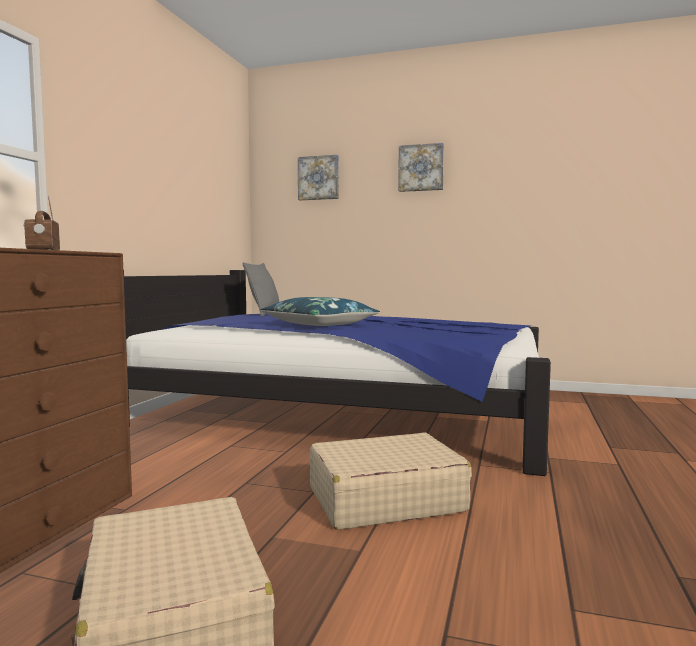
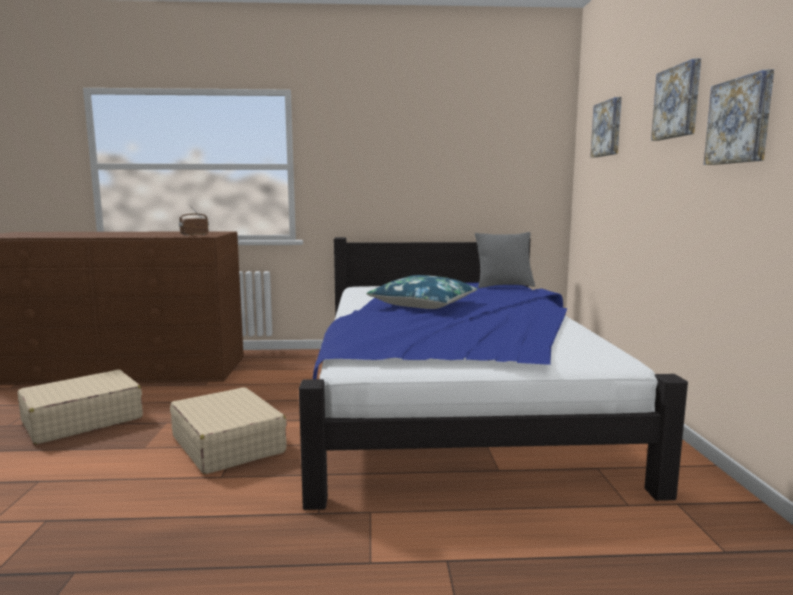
camera: 70 degrees right, 5 degrees up
(488, 185) = (740, 121): none -> picture

